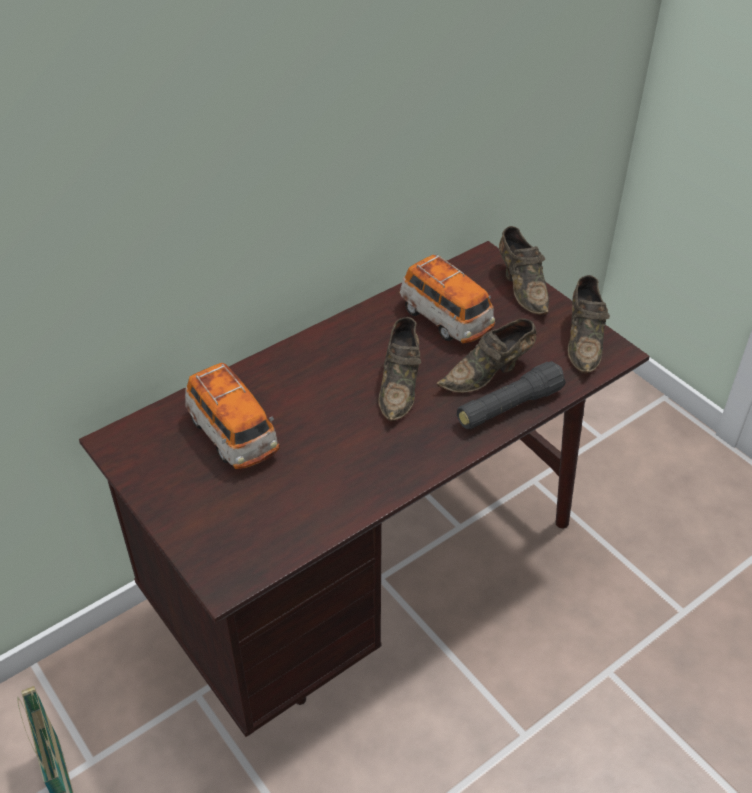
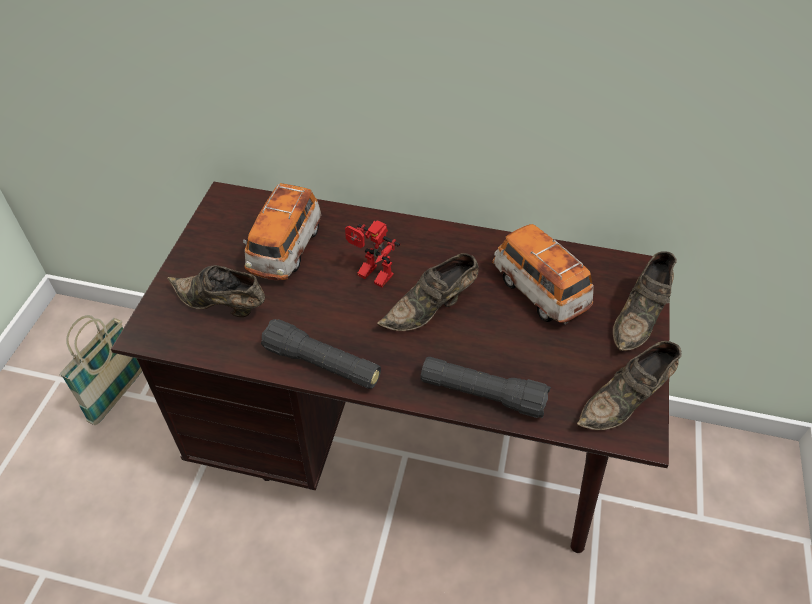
camera: 50 degrees right, 5 degrees up
(326, 400) = (370, 276): none -> toy robot
(388, 480) = (322, 364): none -> black flashlight
(446, 319) = (538, 290): toy car -> toy car turned 135 degrees clockwise
(489, 374) = (506, 357): brown shoe -> brown shoe (222, 305)

